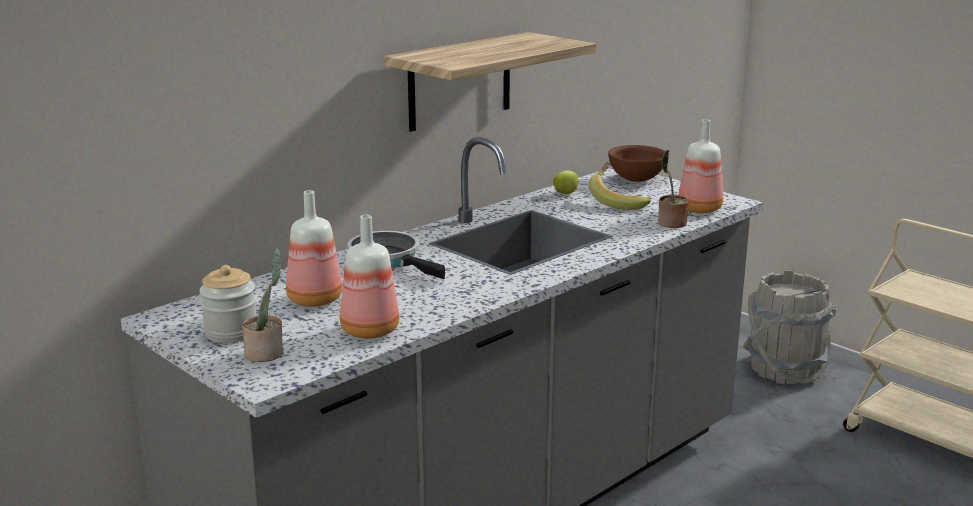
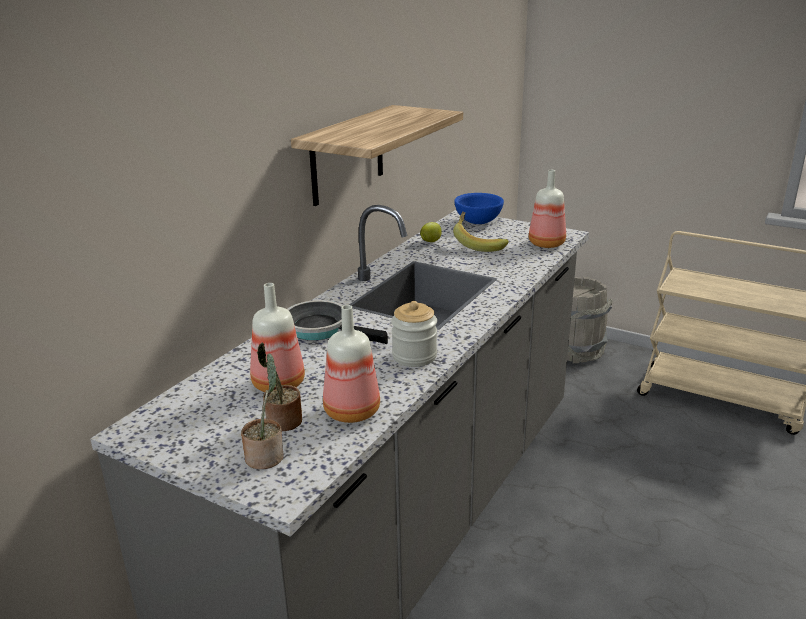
camera: 15 degrees left, 5 degrees up
(231, 332) = (217, 437): jar -> jar (414, 356)
(636, 180) = (478, 222): brown bowl -> blue bowl
(670, 223) = (534, 260): potted plant -> potted plant (282, 422)

